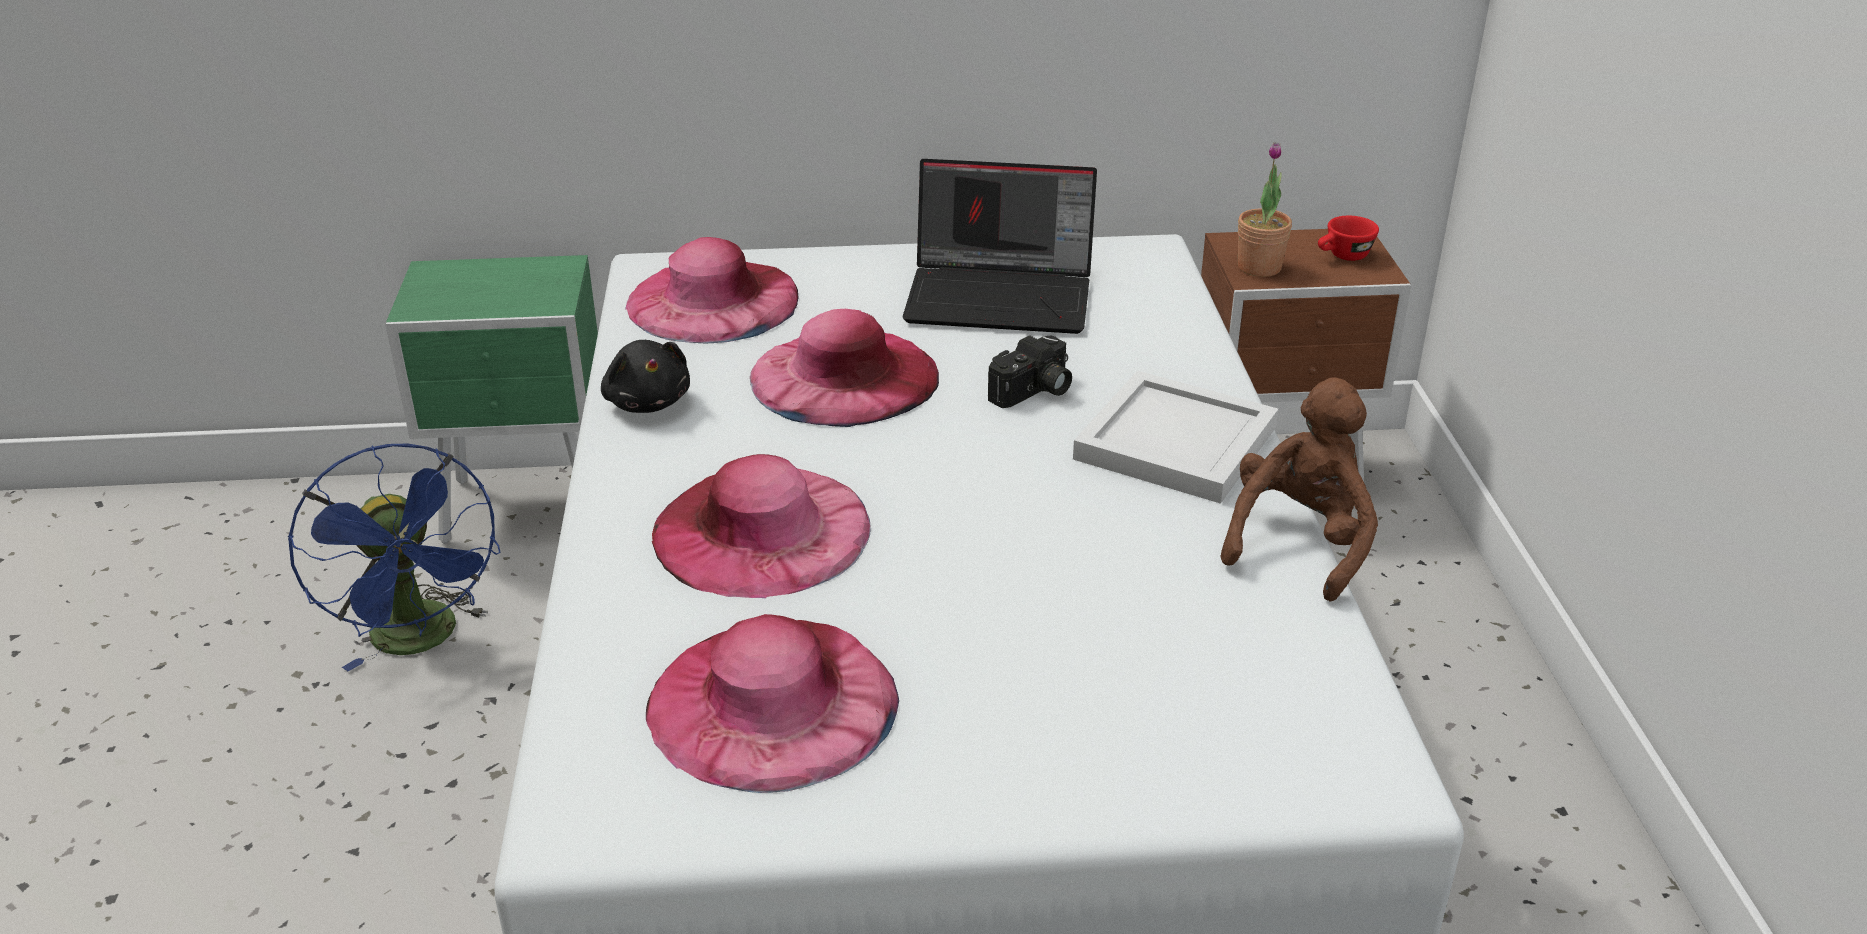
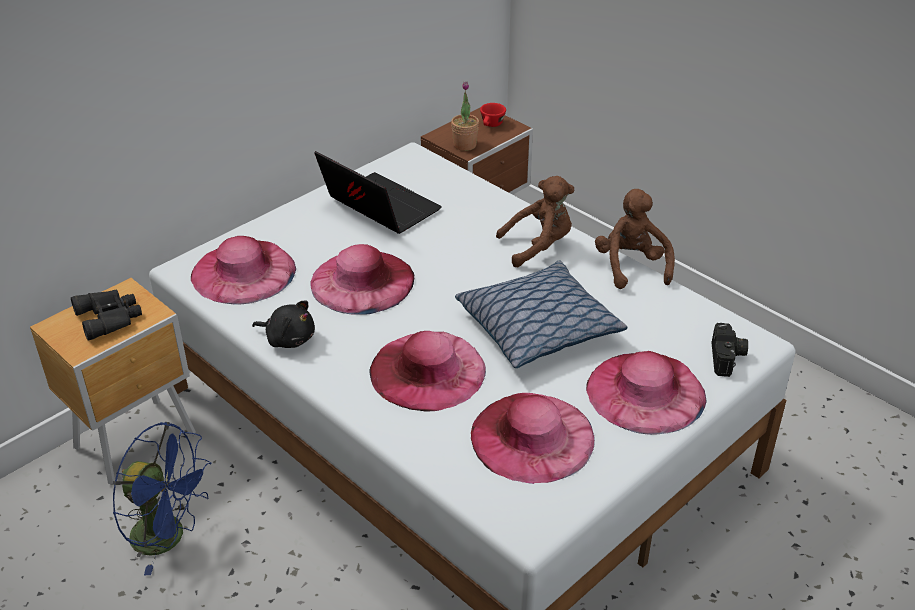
camera: 40 degrees left, 5 degrees up
(500, 287) = (110, 317): none -> black binoculars
(531, 510) = (138, 441): green nightstand -> brown nightstand
(1002, 296) = (378, 208): laptop -> laptop turned 105 degrees counterclockwise
(1008, 555) = (538, 327): none -> pillow
(1034, 392) = (453, 249): camera -> camera (728, 358)
(1050, 742) = (645, 392): none -> pink hat
(1177, 445) = (539, 246): white tray -> brown plush toy

